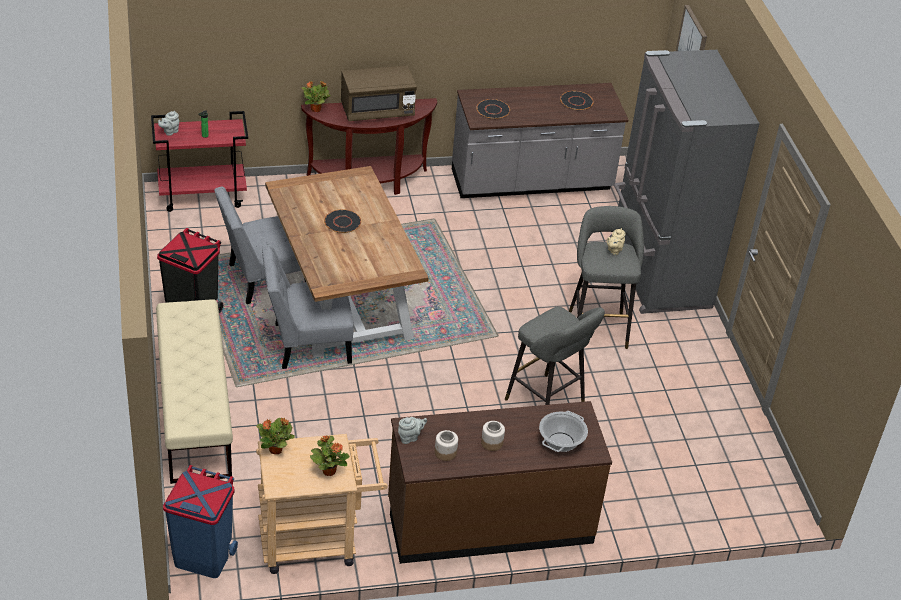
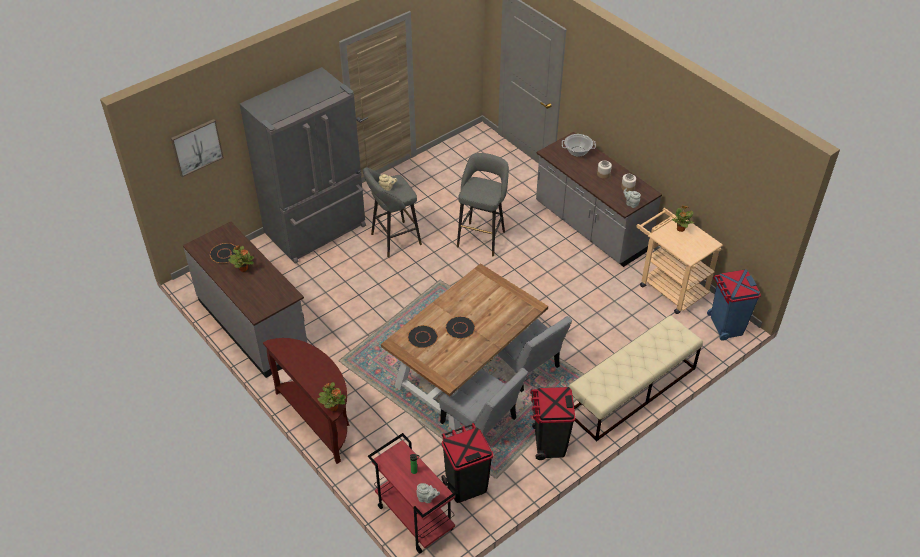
camera: 115 degrees left, 5 degrees up
(203, 238) = (466, 486): none -> black trash can
(276, 450) = (688, 255): potted plant -> potted plant (243, 268)
(377, 111) = (307, 368): brown microwave -> none
(489, 522) = (591, 228): brown counter -> grey counter
(493, 110) = (269, 293): black plate -> black plate (422, 337)

